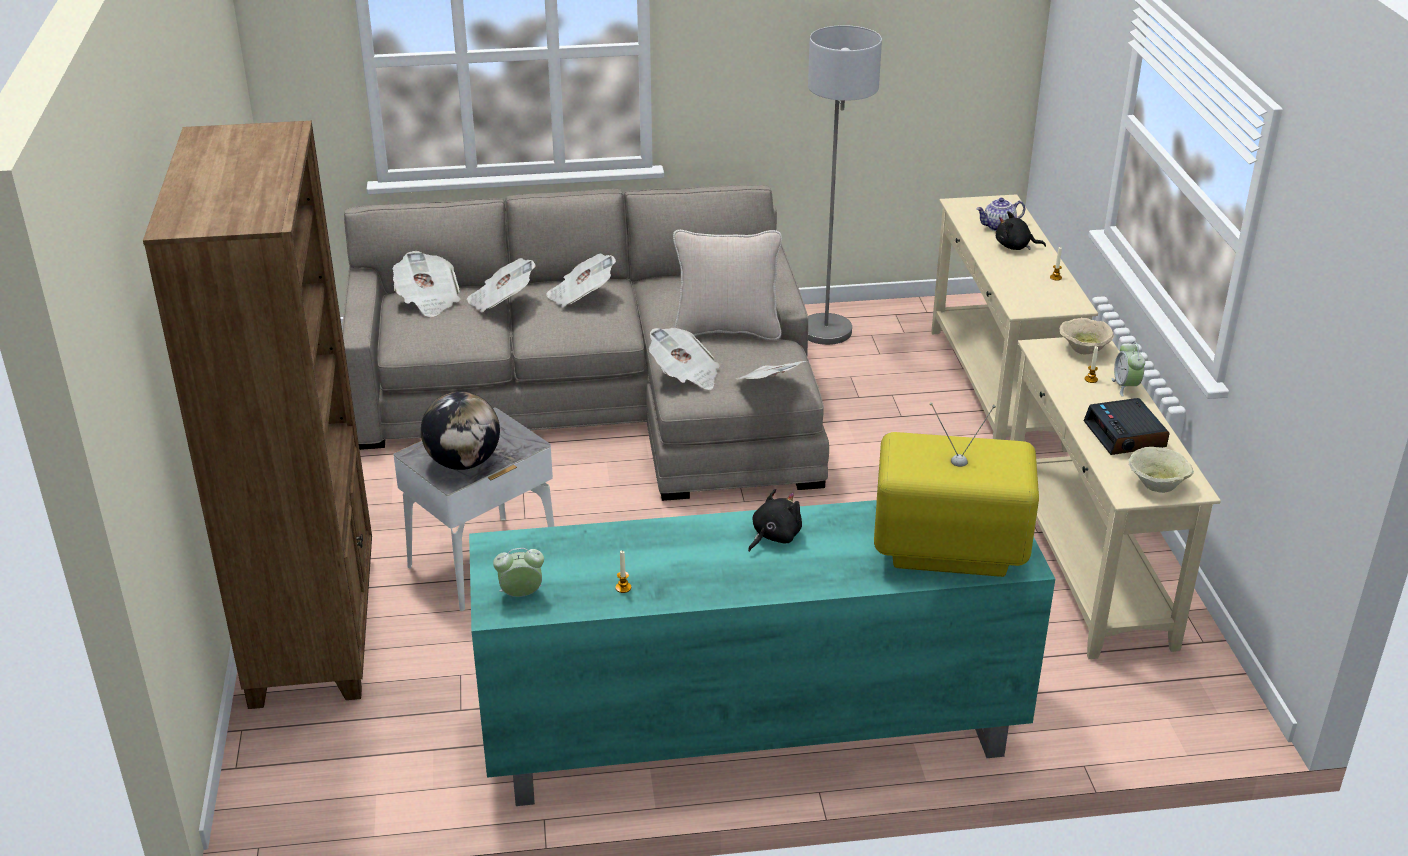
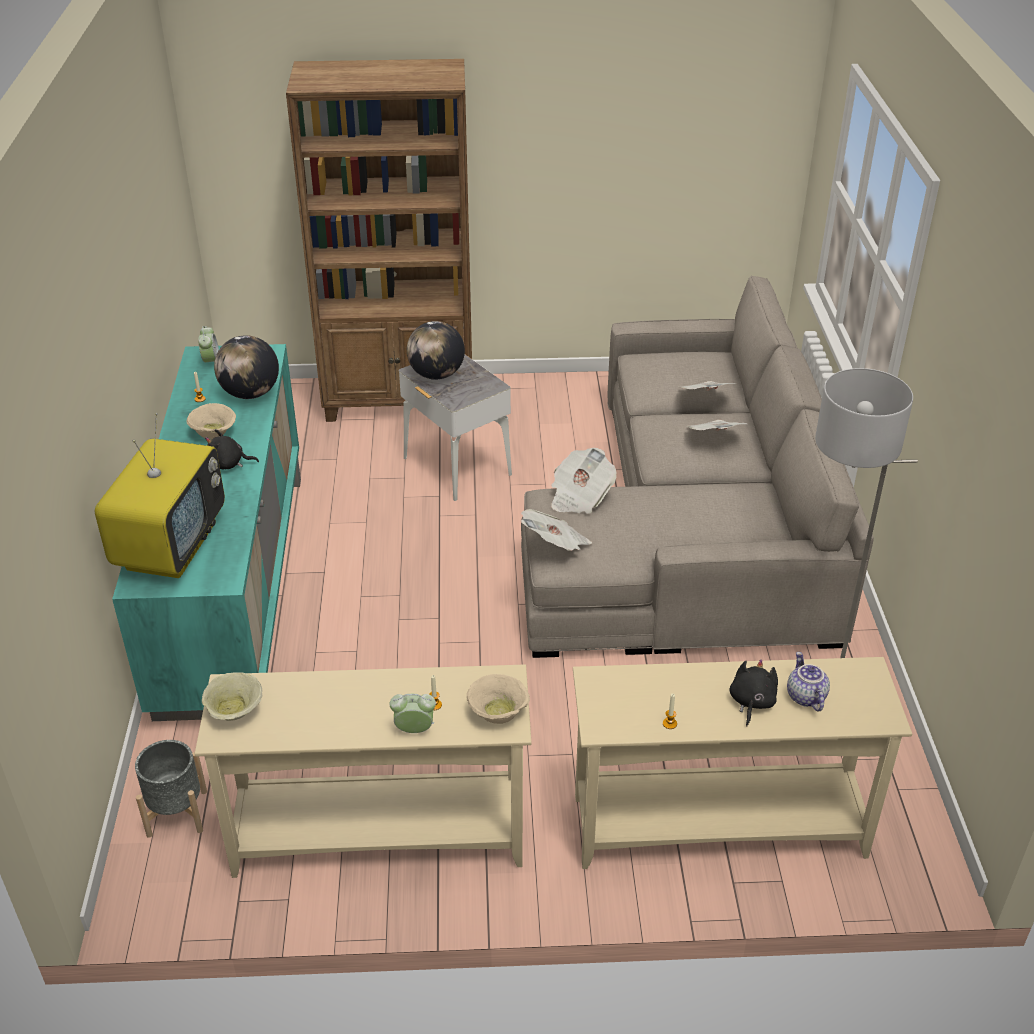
camera: 95 degrees right, 5 degrees up
(428, 300) = (704, 363): newspaper -> none
(606, 544) = (250, 394): none -> globe
(706, 559) = (214, 433): none -> beige bowl
(727, 330) = (660, 525): beige pillow -> none
(774, 536) = (228, 464): black plush toy -> black plush toy turned 135 degrees clockwise
(1123, 706) = (177, 813): none -> grey planter
(1125, 435) = (323, 708): alarm clock -> none

